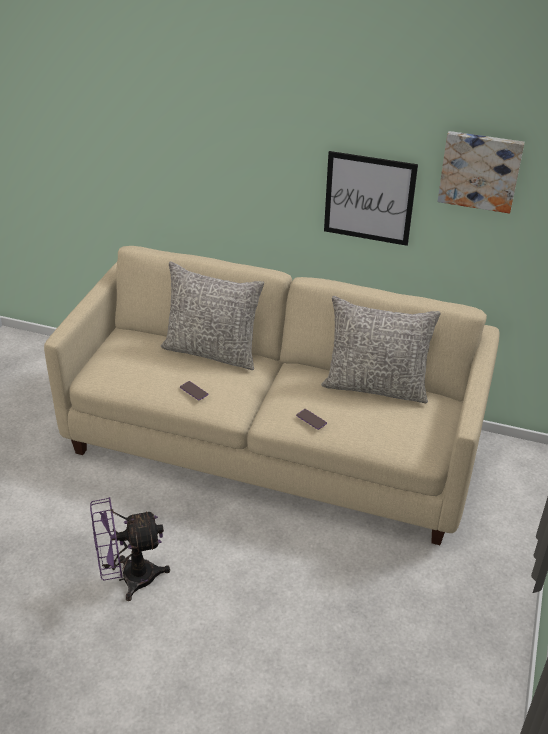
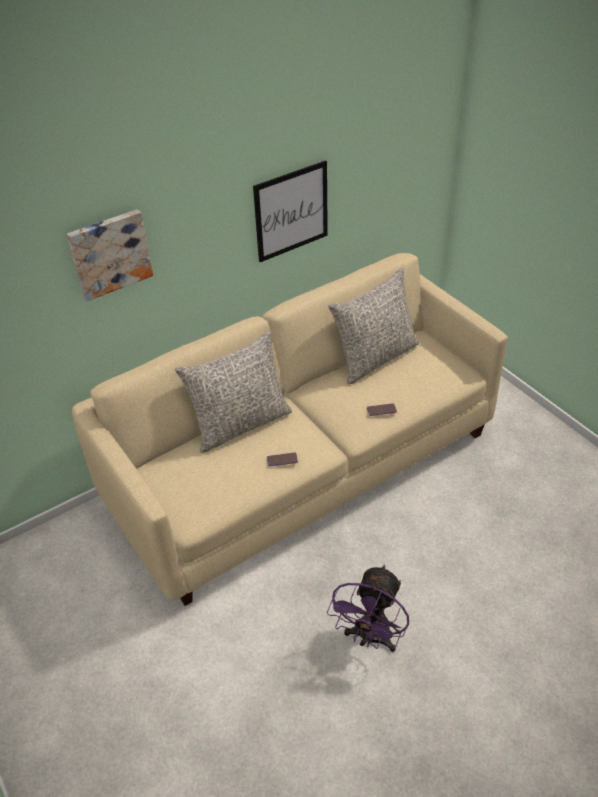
camera: 50 degrees left, 5 degrees up
(480, 170) = (370, 141): picture -> picture (110, 253)

